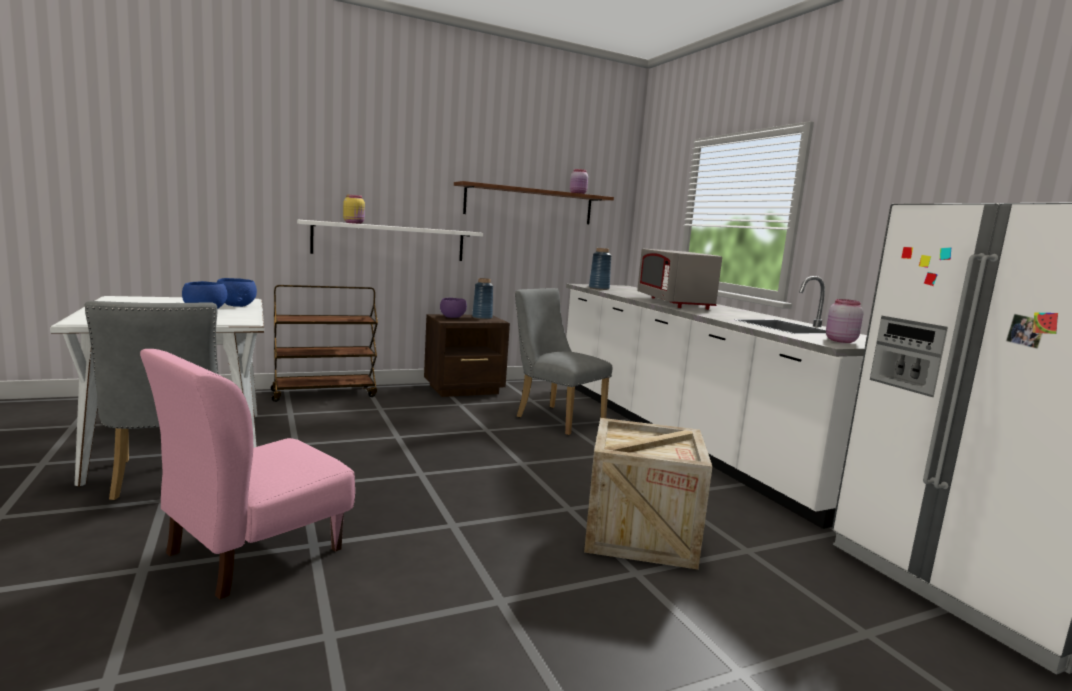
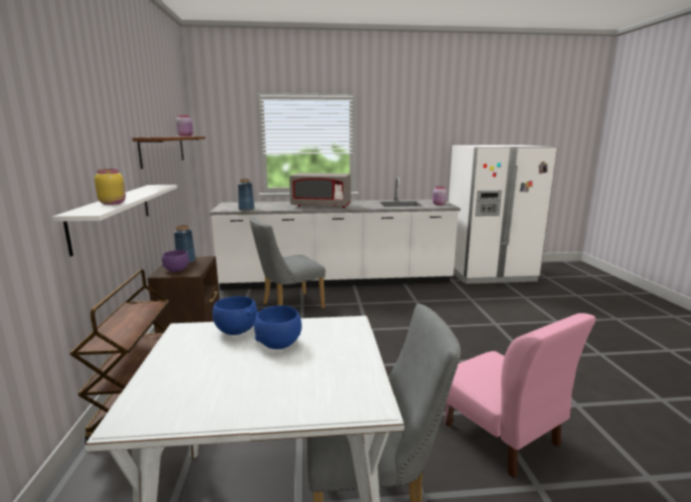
camera: 70 degrees left, 5 degrees up
(639, 533) = (459, 315): crate -> none

